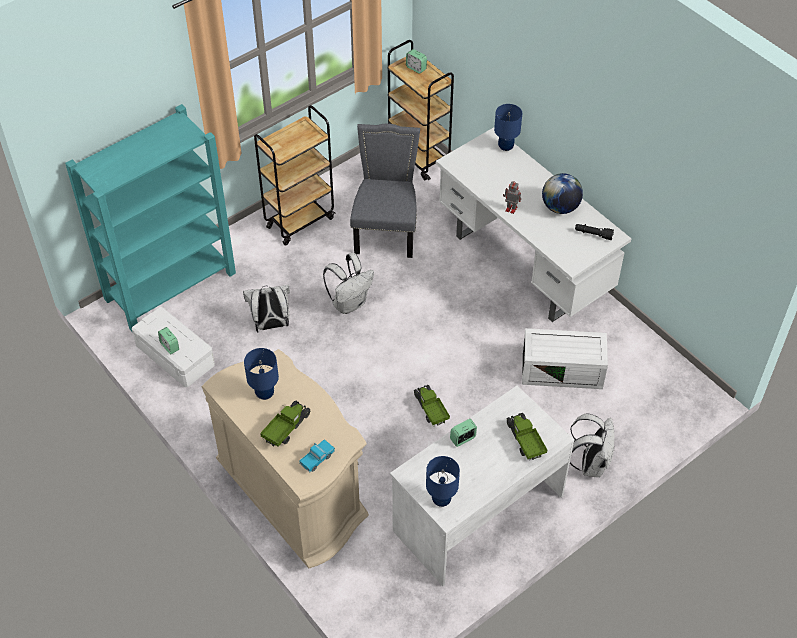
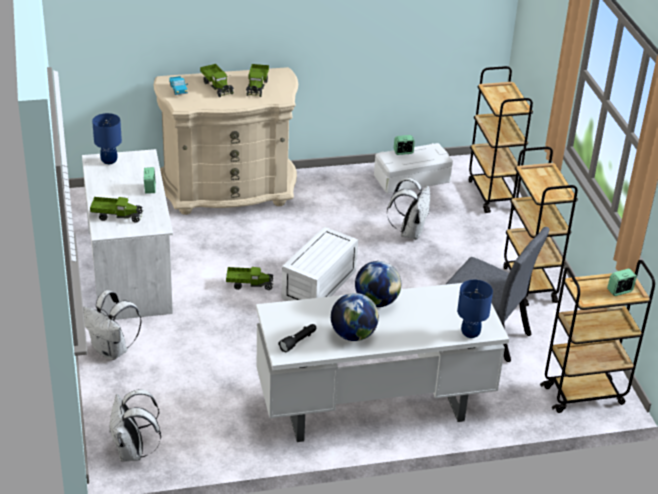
camera: 115 degrees right, 15 degrees down
(170, 286) = (492, 196): turquoise bookcase -> brown cart
(264, 393) = (257, 86): blue table lamp -> toy truck
(349, 303) = (404, 281): white backpack -> white backpack (133, 452)
(510, 208) = (376, 302): toy robot -> globe
(563, 369) = (223, 379): white storage box -> white storage box (319, 285)

